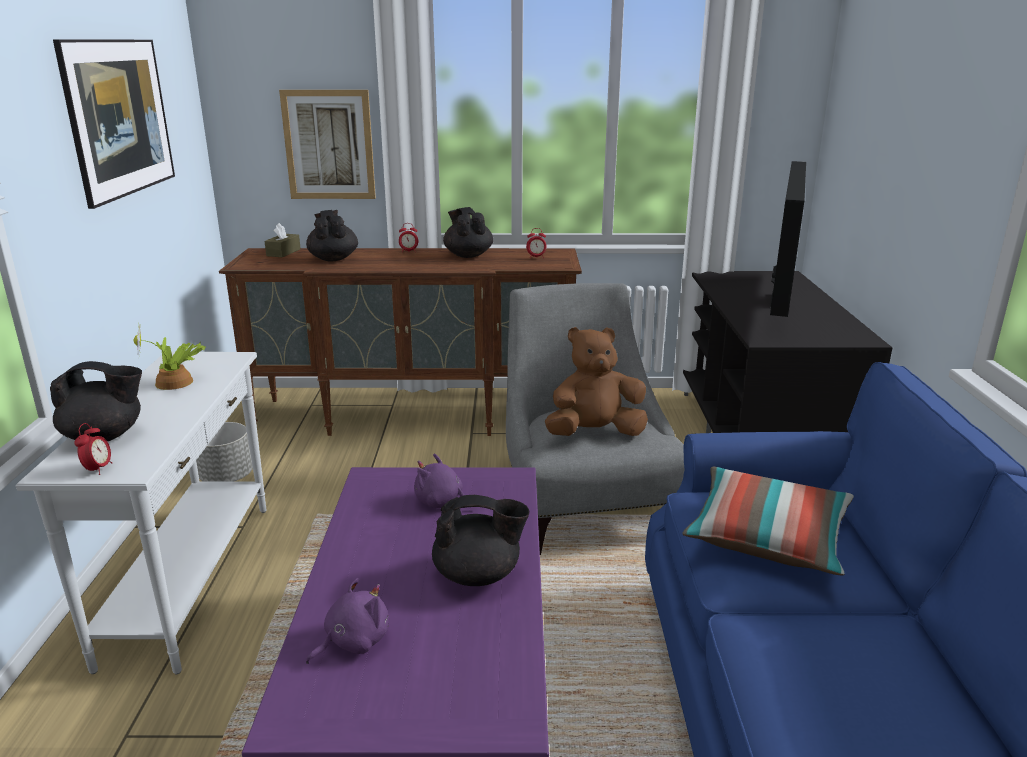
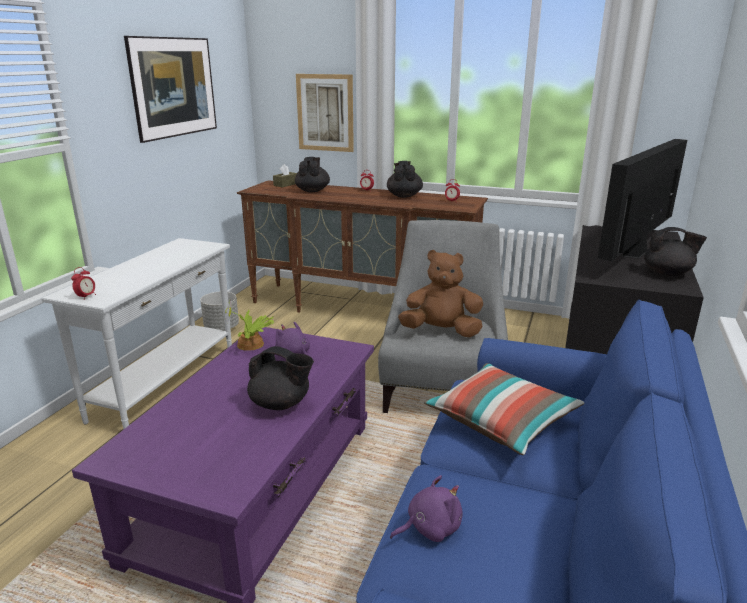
camera: 20 degrees right, 0 degrees up
(105, 436) = (105, 280): black teapot -> black teapot (668, 273)
(176, 383) = (168, 256): potted plant -> potted plant (251, 345)
(353, 641) = (176, 425): purple plush toy -> purple plush toy (430, 528)

